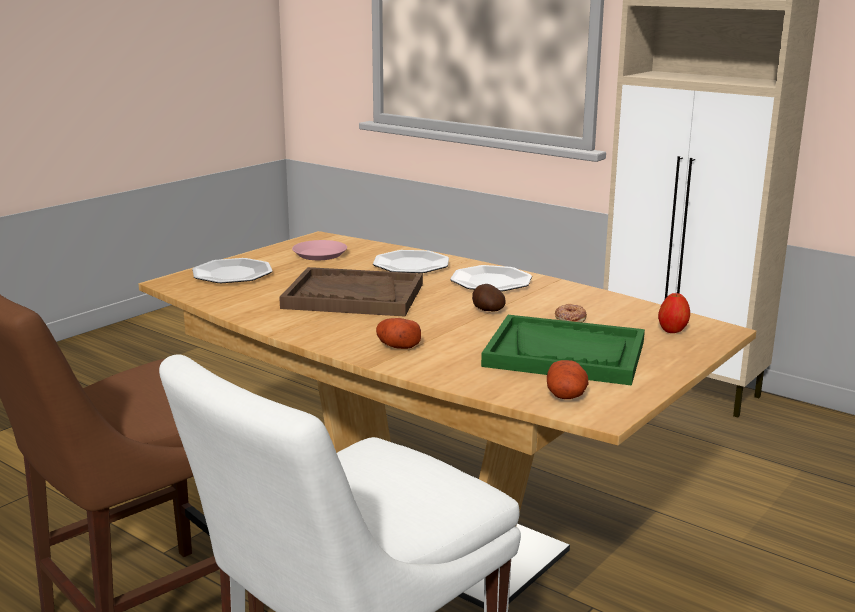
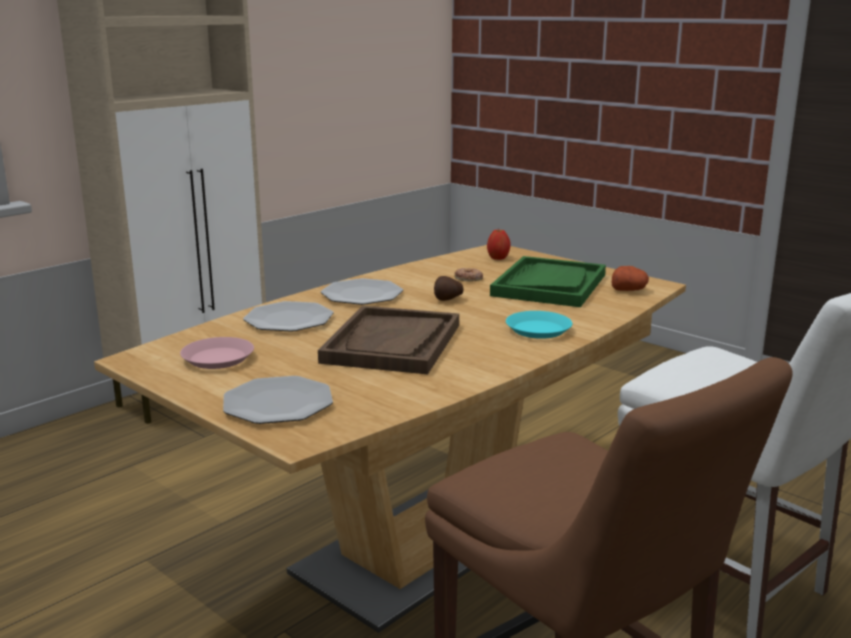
camera: 85 degrees left, 0 degrees up
(397, 346) = (538, 330): potato -> turquoise plate

